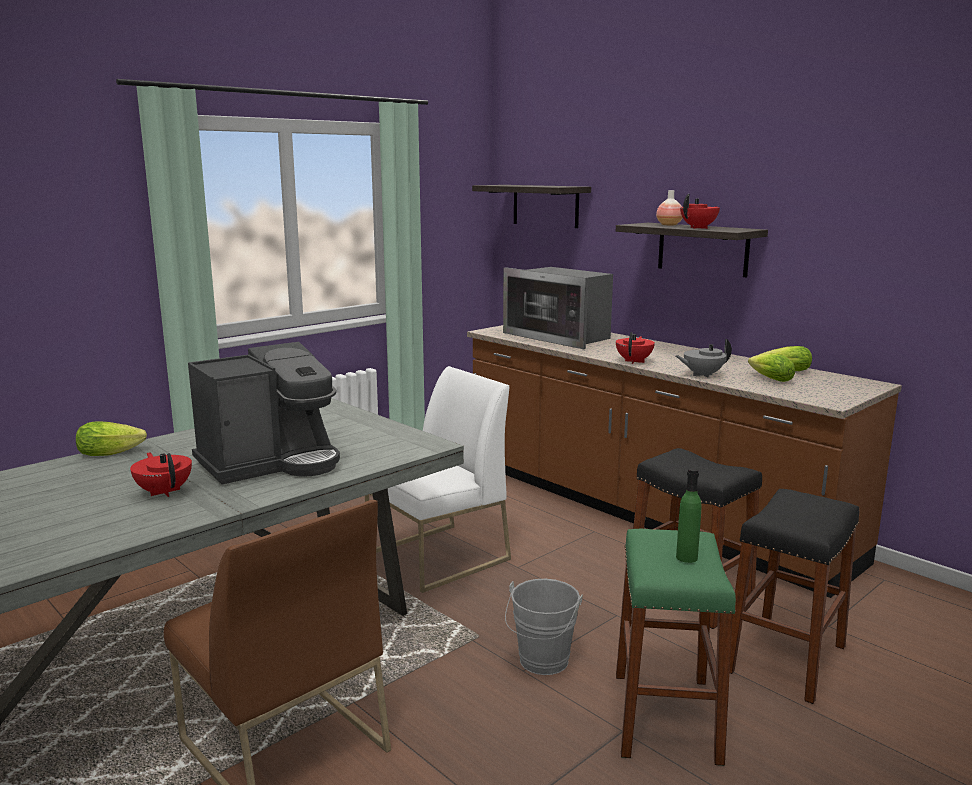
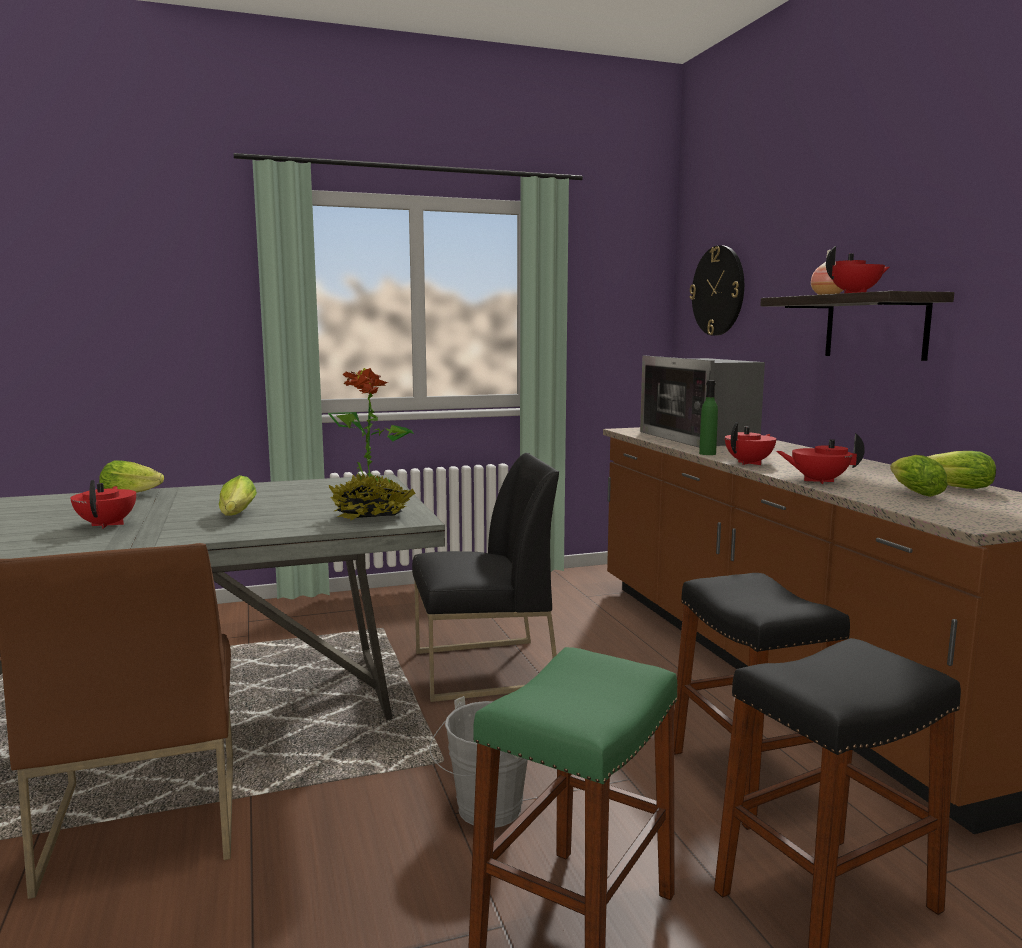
camera: 25 degrees right, 5 degrees down
(271, 463) = (236, 515): coffee machine -> lettuce
(392, 446) = (371, 516): none -> potted plant
(438, 557) = (483, 670): white chair -> black chair
(545, 205) = (718, 291): shelf -> wall clock
(686, 557) = (591, 692): green bottle -> green bottle (707, 453)
(702, 375) = (818, 481): grey teapot -> red teapot

